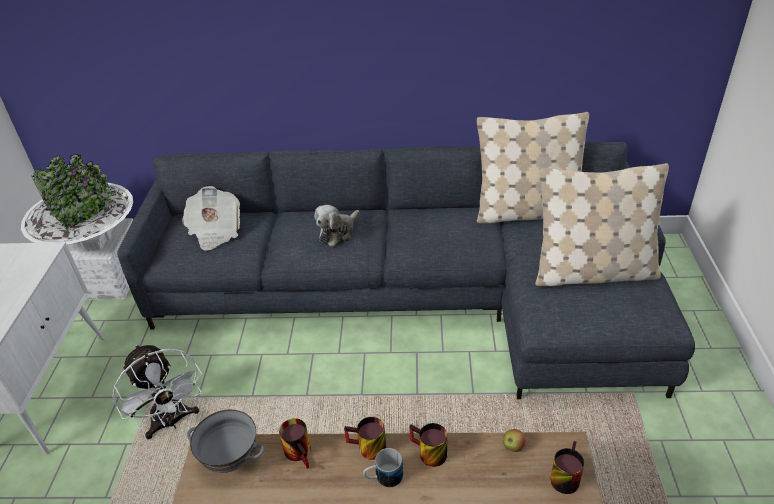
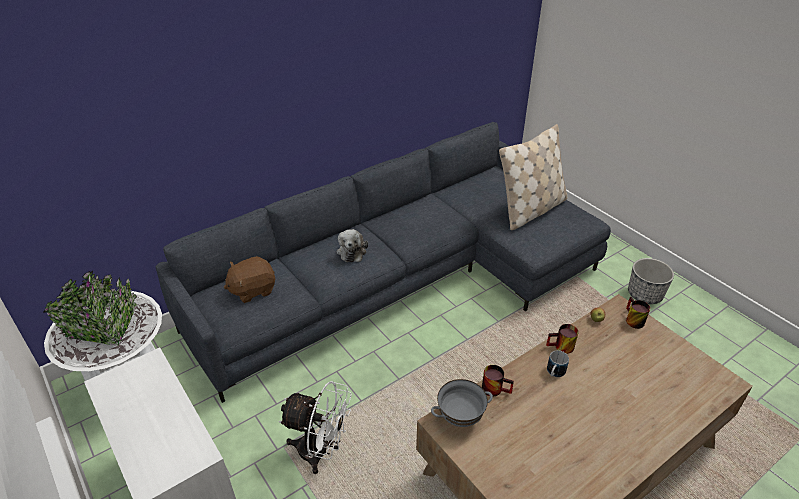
camera: 40 degrees left, 0 degrees up
(215, 231) = (252, 290): newspaper -> brown plush toy
(367, 449) = (528, 364): mug -> none
(528, 212) = (456, 189): beige pillow -> none
(714, 468) = (645, 294): none -> planter

